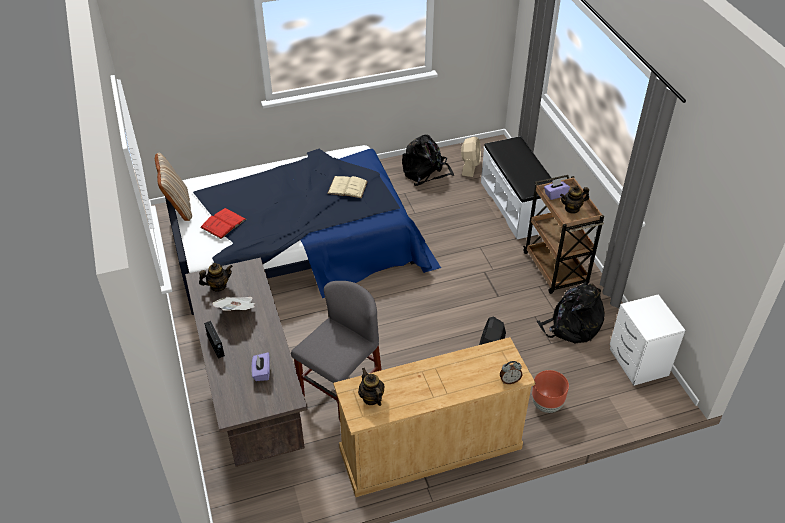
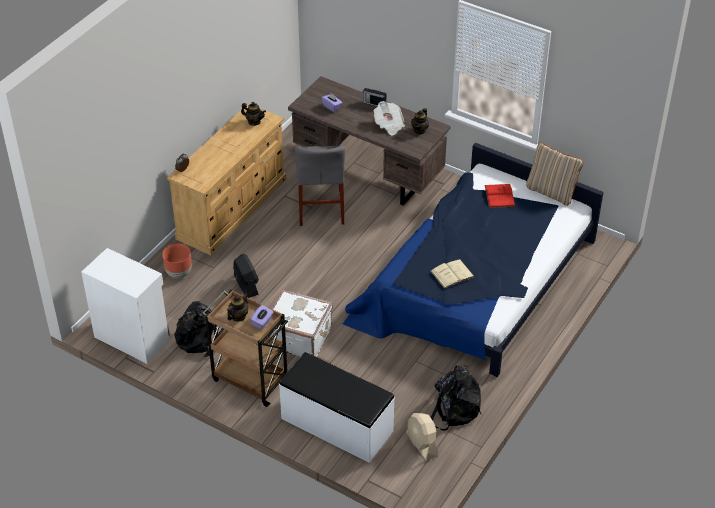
camera: 140 degrees right, 0 degrees up
(486, 279) = (299, 337): none -> white suitcase
(638, 363) = (132, 338): white nightstand -> white cabinet

